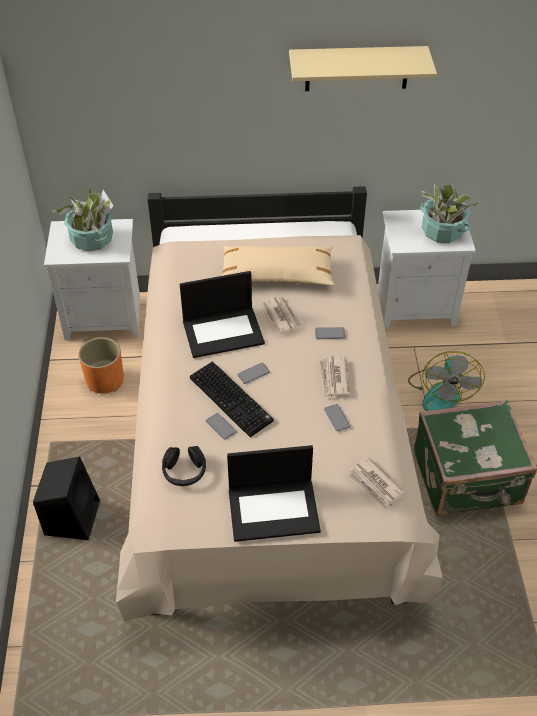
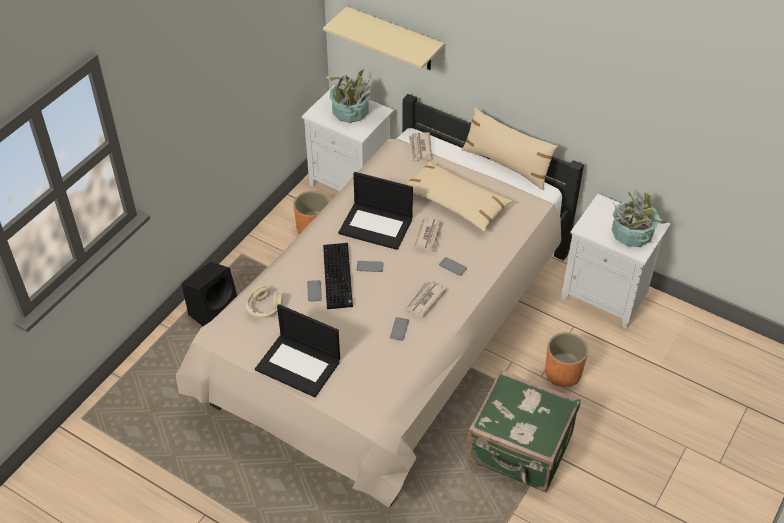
camera: 35 degrees right, 0 degrees up
(184, 471) = (264, 308): black headphones -> beige headphones
(288, 220) = (506, 165): none -> beige pillow
(357, 68) = (587, 58): beige shelf -> beige shelf (394, 40)
(375, 485) = (382, 389): newspaper -> newspaper (420, 149)
(441, 391) = (563, 373): fan -> orange planter

